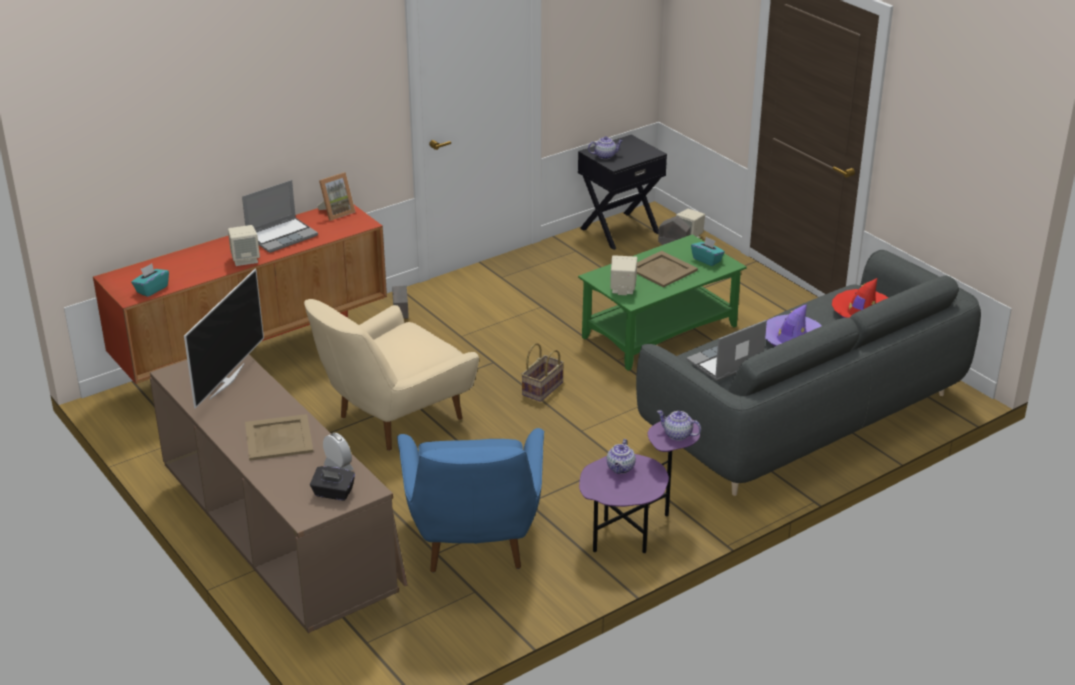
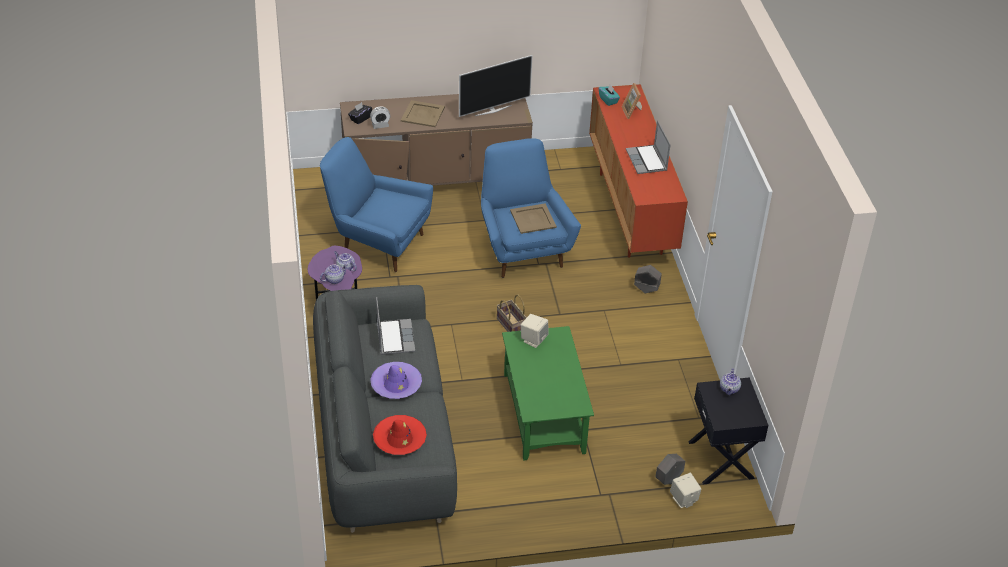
camera: 115 degrees right, 10 degrees up
(226, 381) = (493, 110): television -> television turned 75 degrees counterclockwise
(245, 259) = (623, 140): beige speaker -> none
(336, 212) = (668, 191): picture frame -> picture frame (632, 112)
(393, 420) = (522, 250): beige armchair -> blue armchair
(662, 269) = (548, 372): beige tray -> beige tray (533, 219)
(707, 260) = (546, 403): turquoise tissue box -> none

